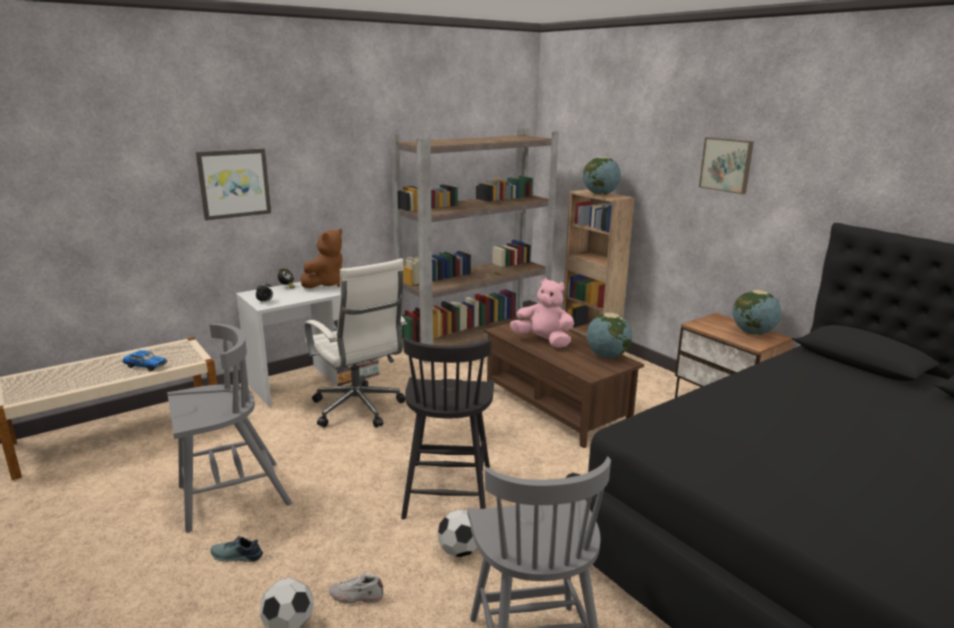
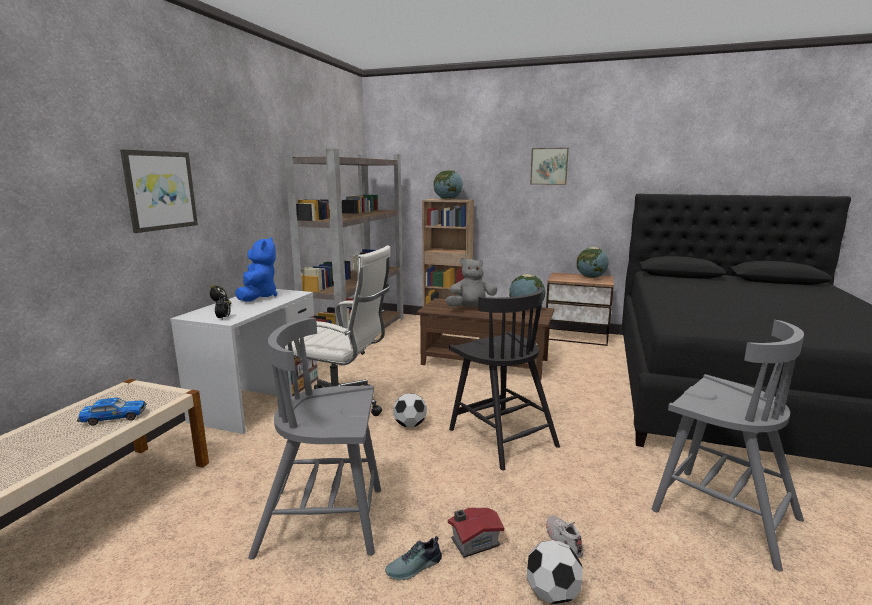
camera: 35 degrees left, 5 degrees down
(231, 496) = (324, 520): grey chair -> grey chair turned 120 degrees counterclockwise
(295, 561) = (473, 542): none -> toy house
(326, 284) = (258, 297): brown plush toy -> blue plush toy
(356, 596) = (562, 540): white shoe -> white shoe turned 105 degrees clockwise
(460, 551) = (575, 472): football -> football (410, 425)
(543, 341) = (472, 309): pink plush toy -> grey plush toy

